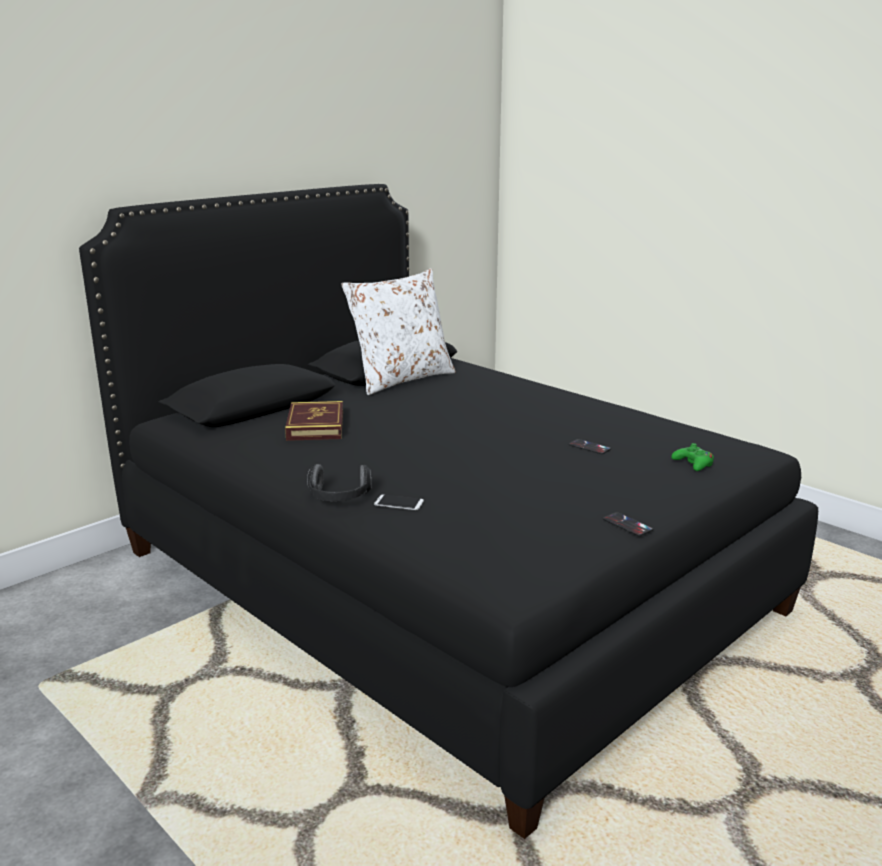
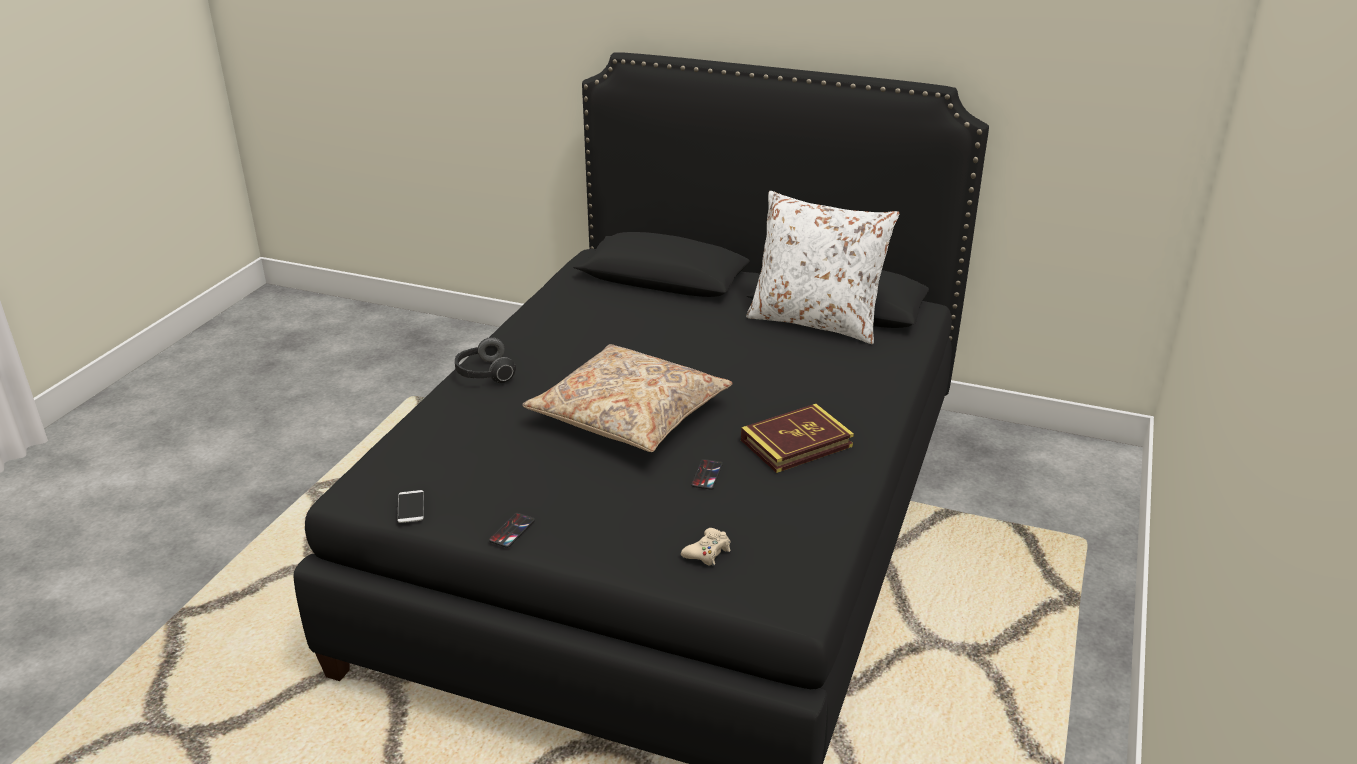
camera: 65 degrees right, 10 degrees up
(315, 426) = (639, 317): book -> book (796, 443)
(399, 503) = (491, 402): phone -> phone (411, 507)
(478, 455) = (629, 414): none -> beige pillow
(693, 464) = (707, 552): green game controller -> beige game controller

